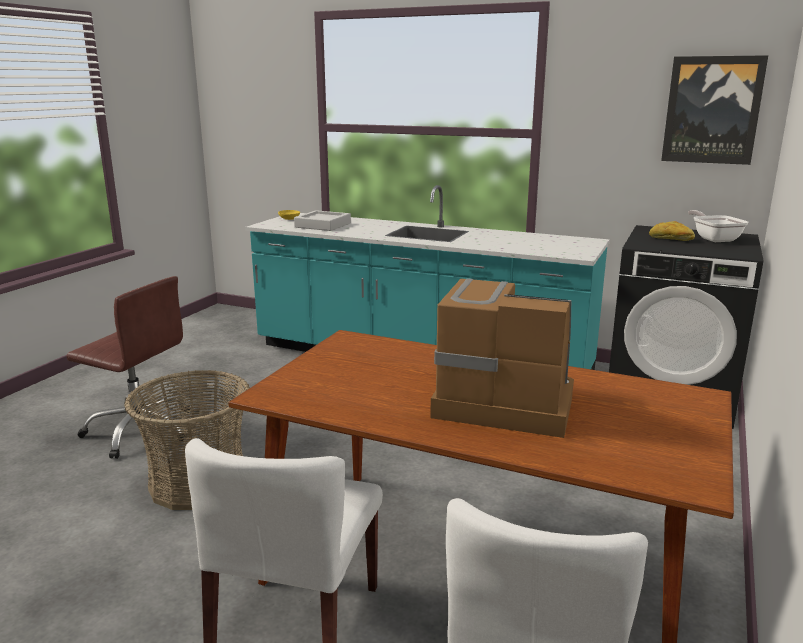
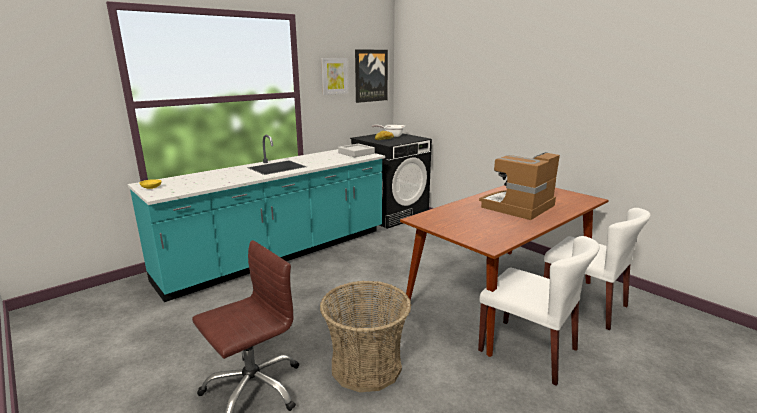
camera: 65 degrees left, 0 degrees up
(323, 225) = (200, 182): grey tray -> grey tray (356, 153)
(617, 107) = (334, 76): none -> picture

